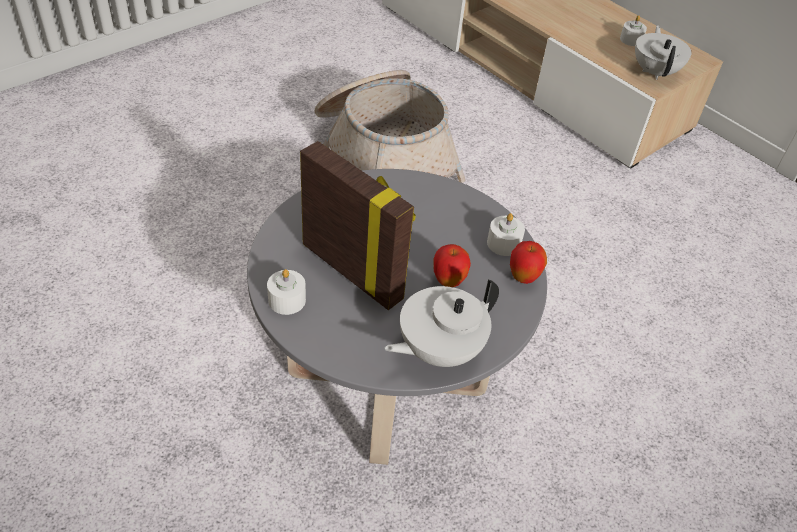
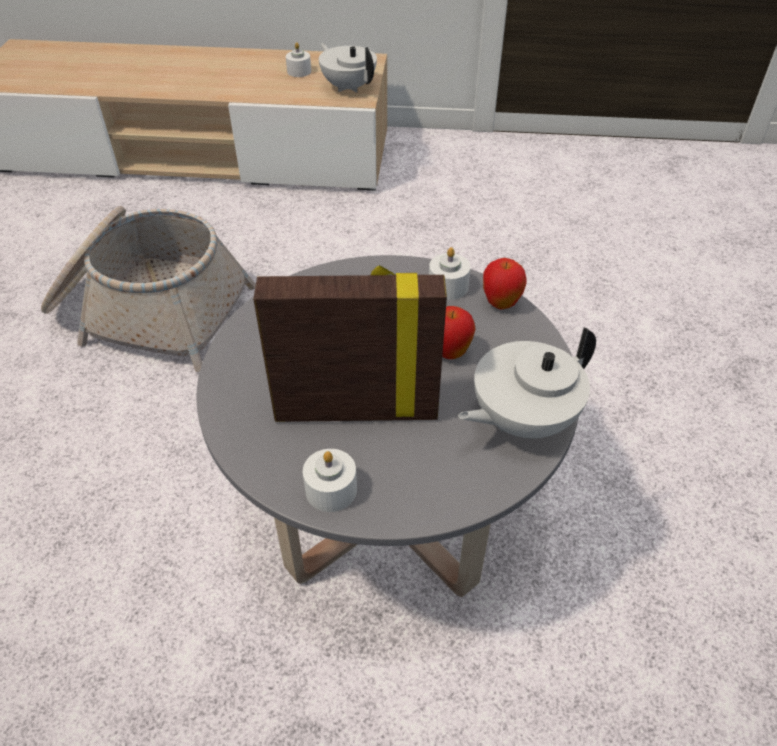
camera: 40 degrees left, 0 degrees up
(438, 349) = (521, 419): white teapot -> white teapot turned 45 degrees clockwise

